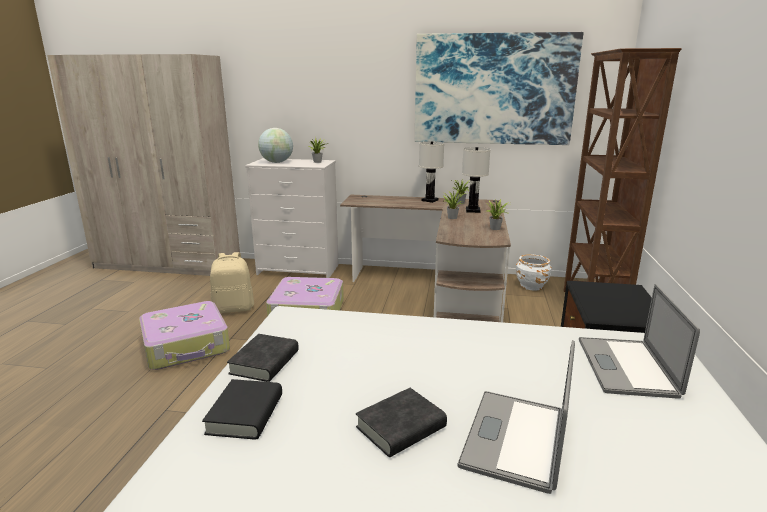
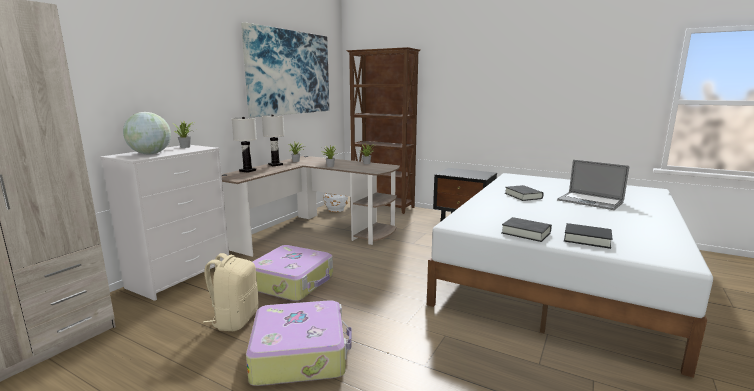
camera: 70 degrees left, 5 degrees down
(401, 427) = (588, 214): black book -> black book (523, 196)
(472, 210) = (320, 161): white table lamp -> white table lamp (247, 171)
(626, 366) = (531, 182): laptop -> none

